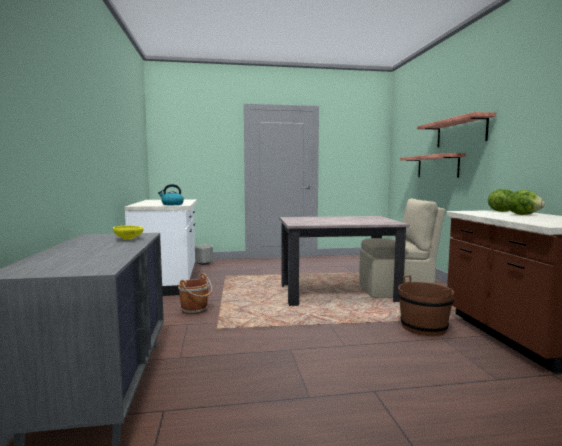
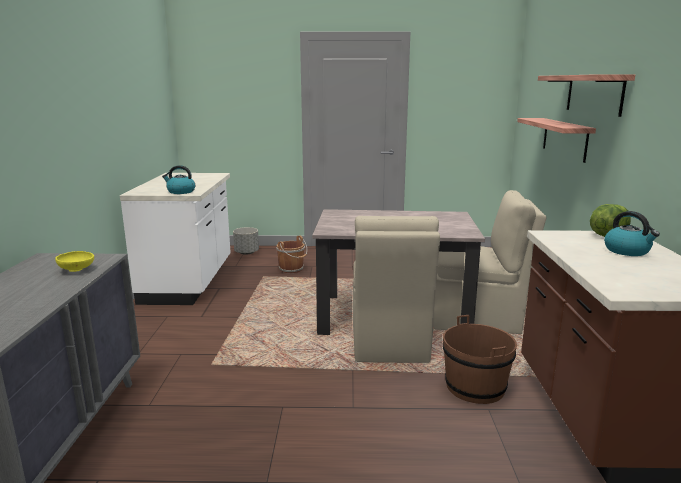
camera: 10 degrees right, 10 degrees up
(195, 310) = (200, 331): brown bucket -> brown bucket (292, 269)
(344, 306) = (389, 341): none -> beige chair
(523, 214) = (627, 251): lettuce -> kettle

